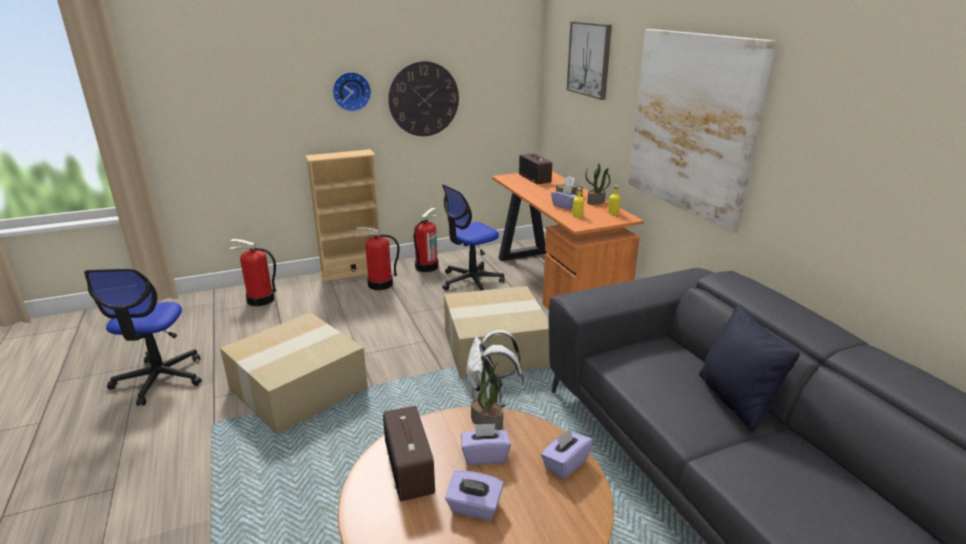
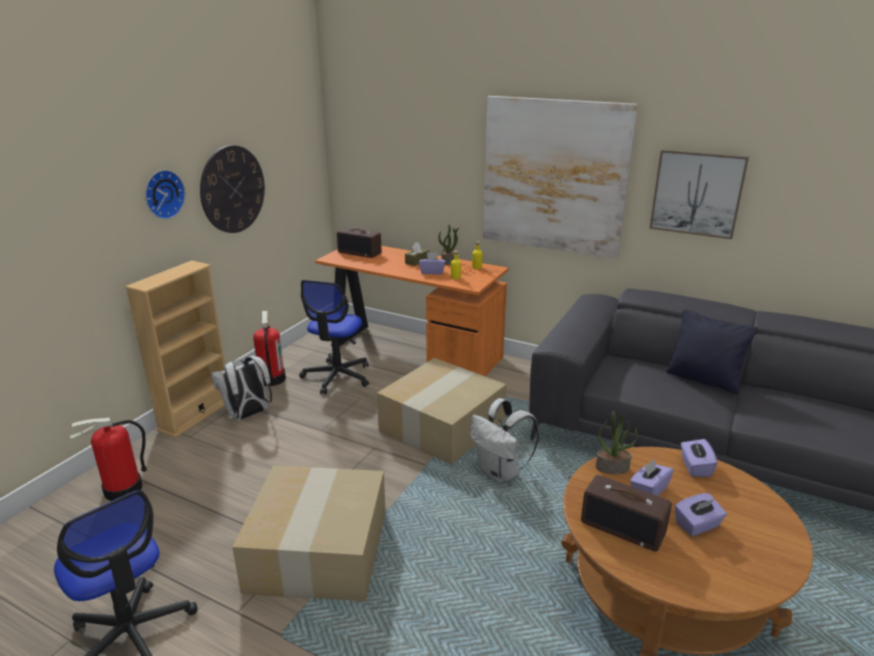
camera: 40 degrees left, 0 degrees up
(380, 284) = (248, 415): fire extinguisher -> white backpack
(589, 59) = (404, 126): picture -> picture (697, 193)

